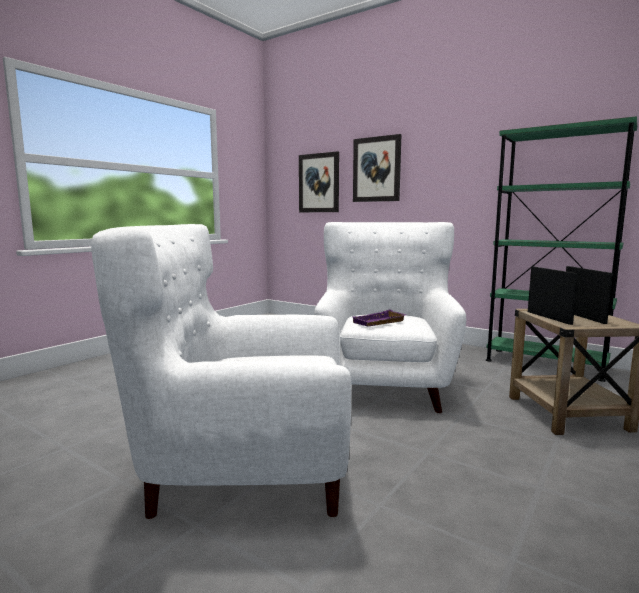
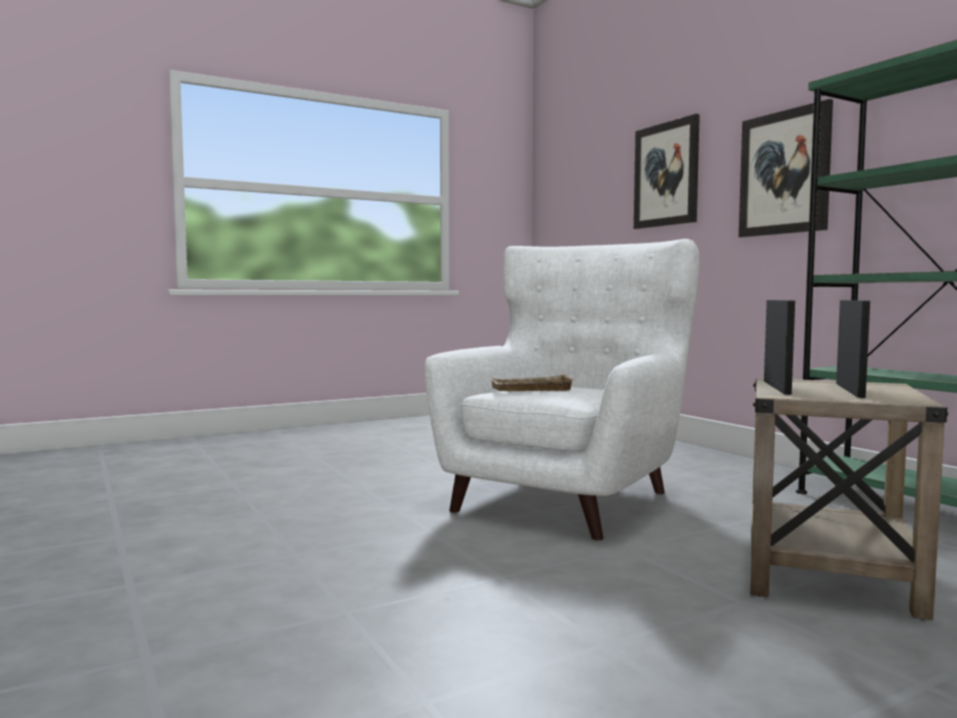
camera: 25 degrees right, 5 degrees down
(243, 470) = (245, 550): white armchair -> none
(319, 183) = (593, 204): picture -> picture (784, 173)
(379, 322) = (531, 390): purple tray -> beige tray

